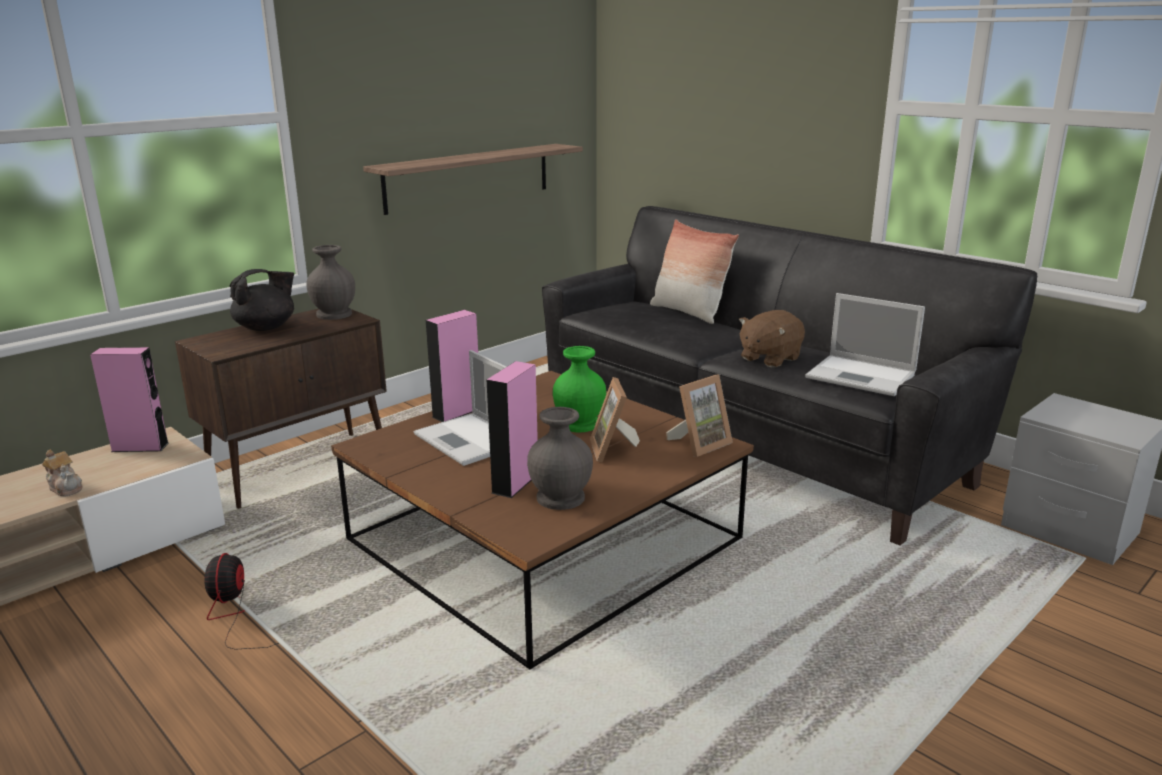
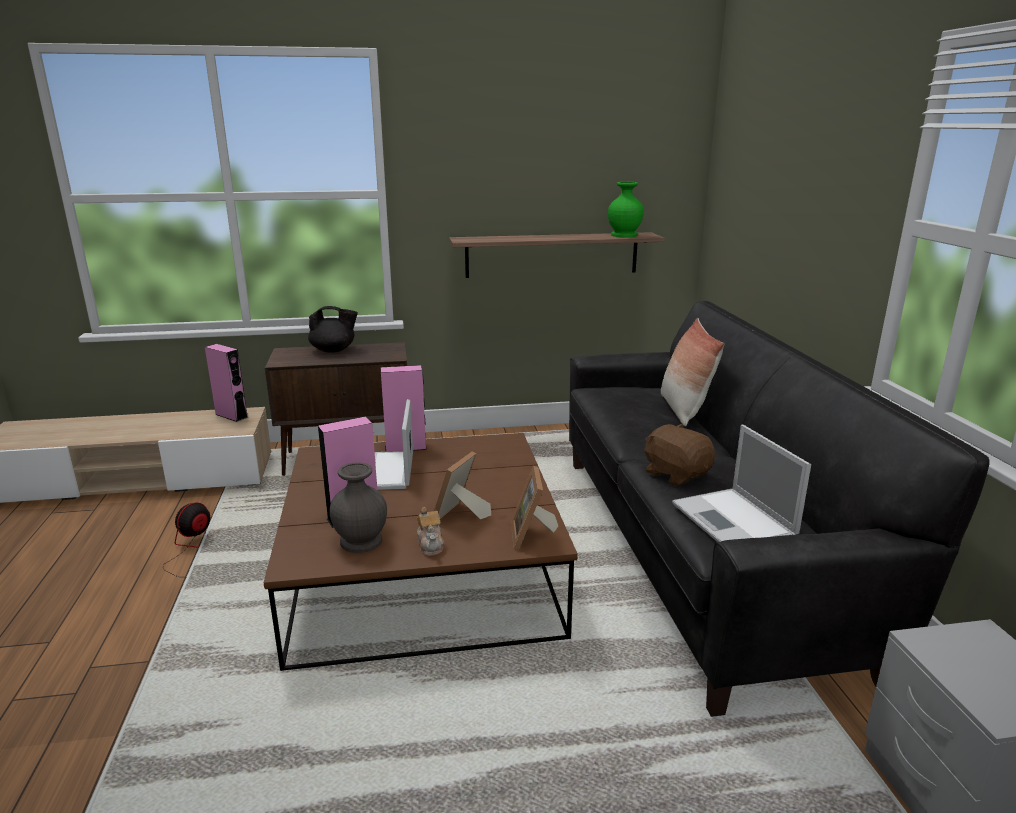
camera: 35 degrees right, 0 degrees up
(66, 488) = (165, 430): teapot -> teapot (431, 545)
(334, 314) = (387, 350): grey vase -> none
(580, 423) = (472, 484): green vase -> green vase (625, 235)
(699, 444) = (532, 535): picture frame -> picture frame turned 90 degrees clockwise
(769, 358) = (676, 474): brown plush toy -> brown plush toy turned 60 degrees clockwise

